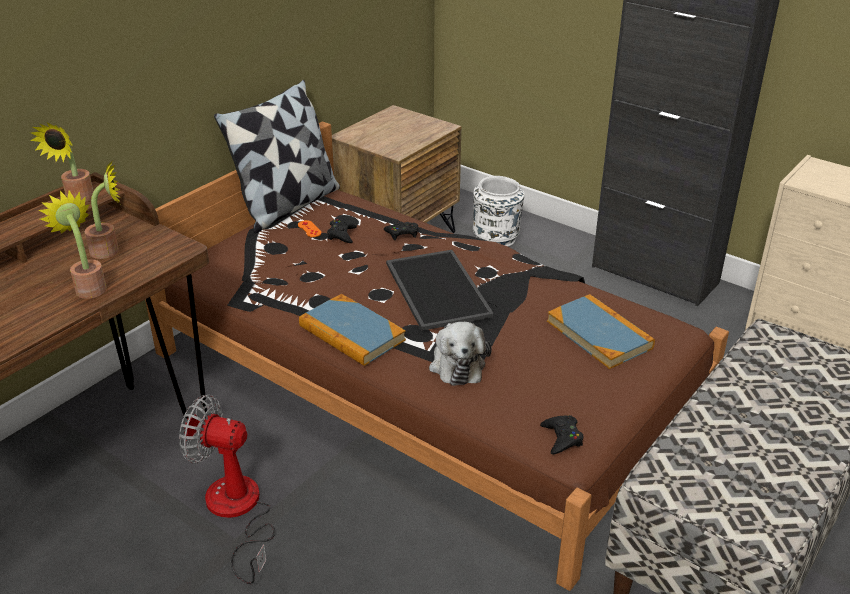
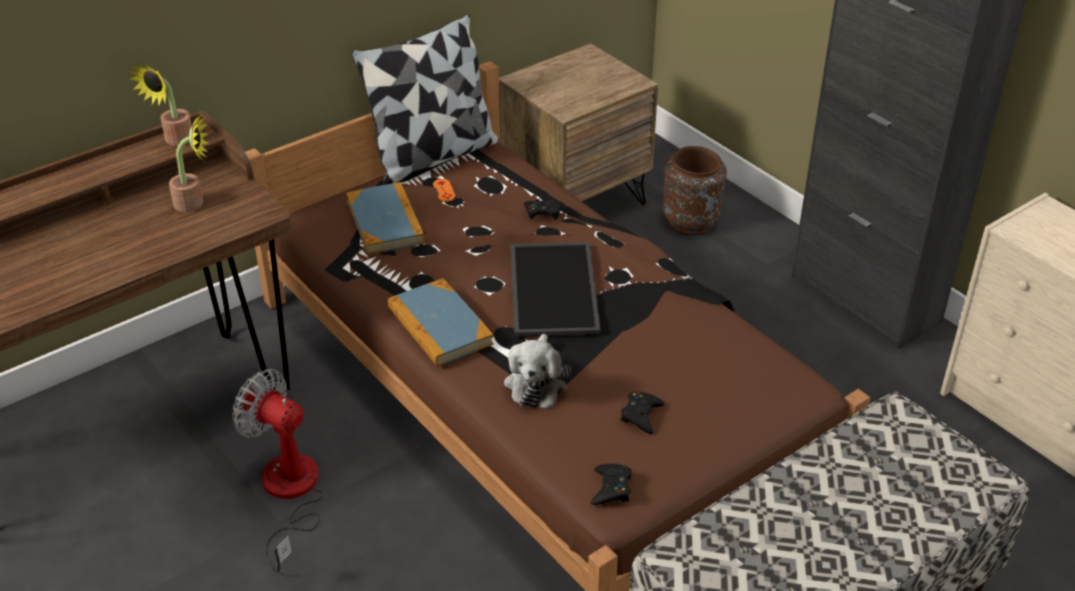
camera: 15 degrees right, 5 degrees up
(88, 287) = (159, 243): potted plant -> none
(341, 235) = (476, 203): black game controller -> black game controller (641, 415)
(496, 240) = (690, 222): white vase -> brown vase
(599, 334) = (710, 375): book -> book (385, 222)

